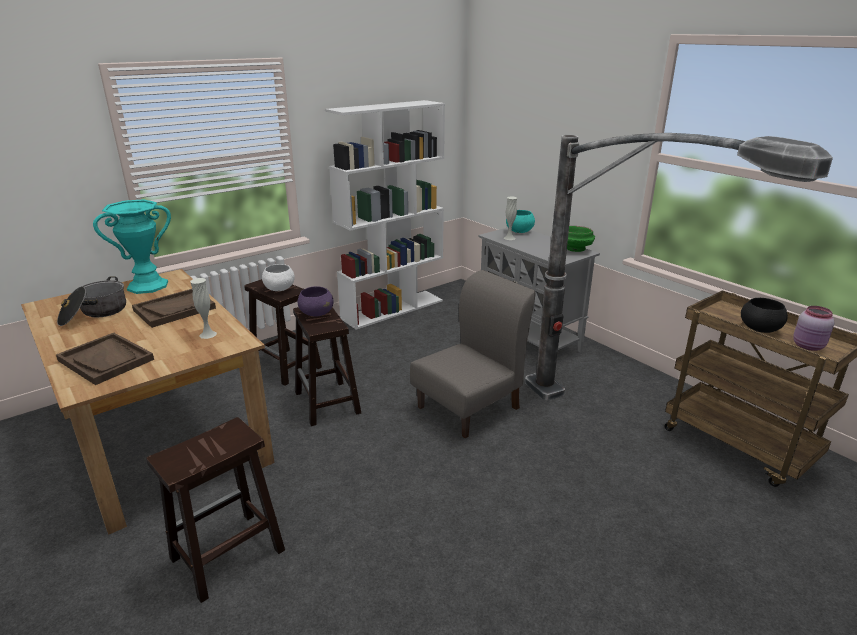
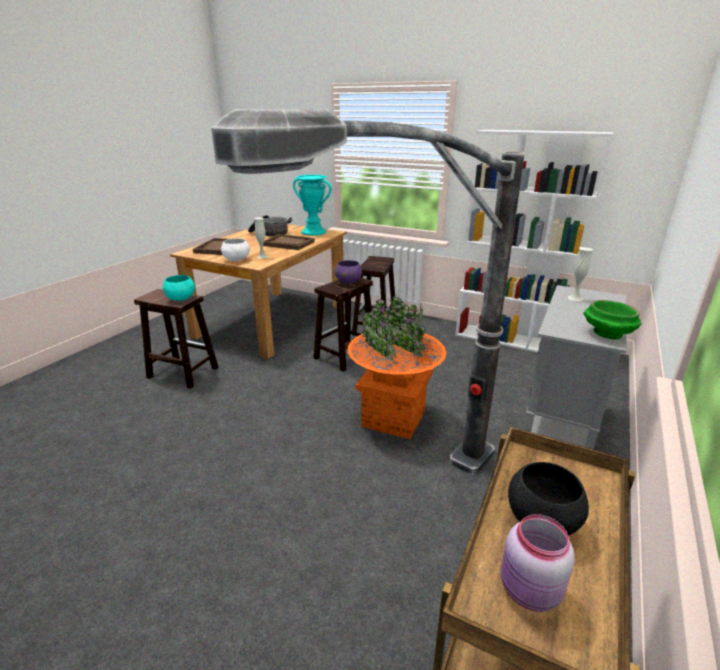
camera: 65 degrees right, 0 degrees up
(279, 289) = (374, 264): white bowl -> white bowl (236, 260)
(469, 407) = (393, 418): grey chair -> orange planter
(519, 232) = (606, 299): turquoise bowl -> turquoise bowl (180, 299)

